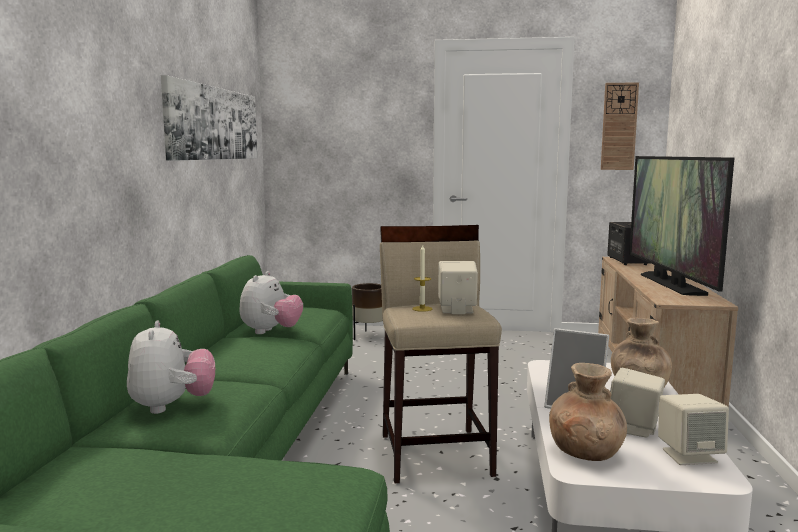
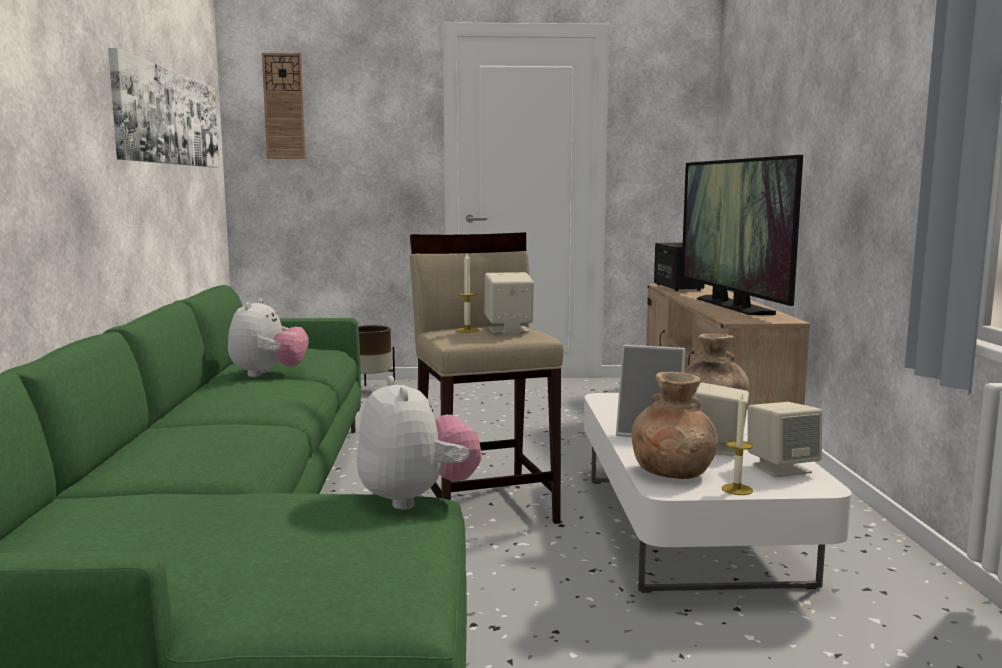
camera: 10 degrees left, 0 degrees up
(172, 406) = (175, 450): plush toy -> plush toy (416, 499)
(619, 126) = (662, 131): wall clock -> wall clock (284, 106)
(641, 477) = (737, 489): none -> candle

